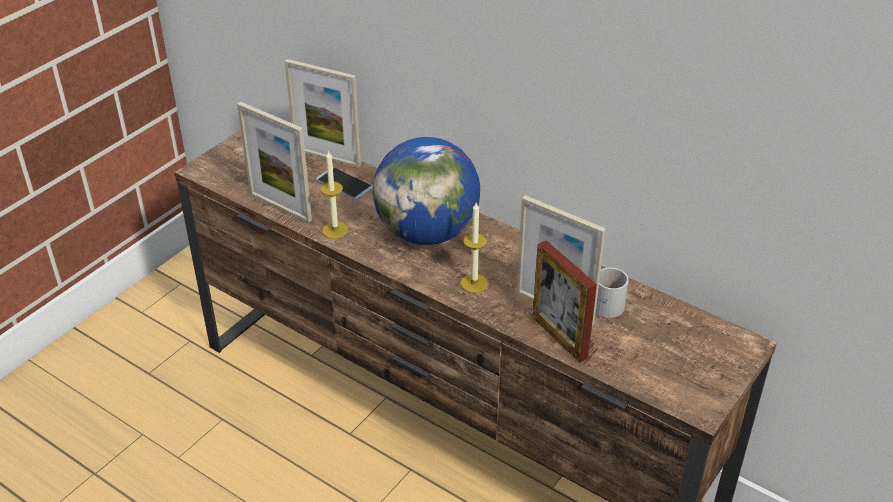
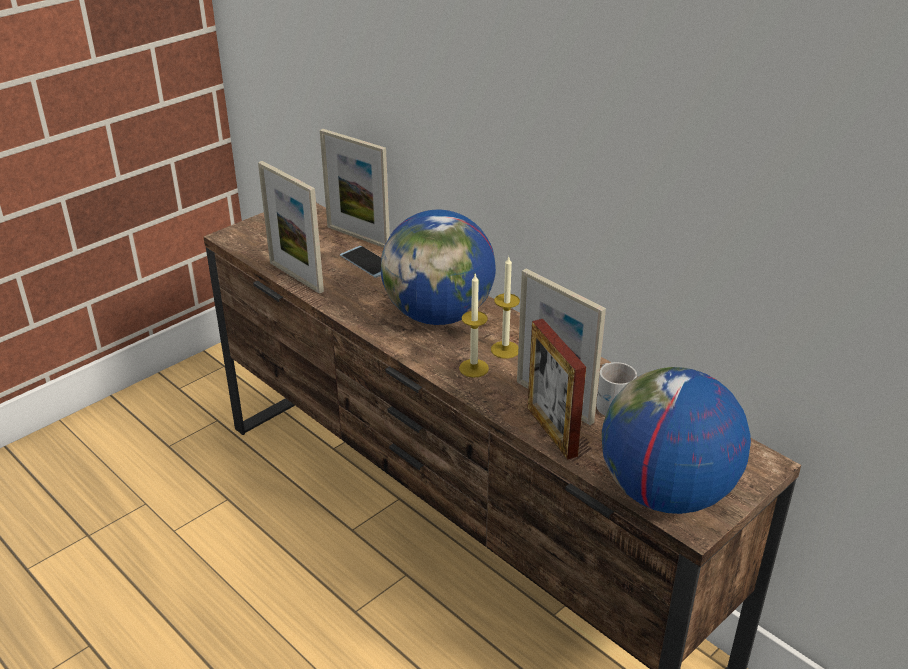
camera: 10 degrees right, 5 degrees down
(335, 230) = (344, 303): candle -> candle (505, 349)
(670, 383) = (665, 493): none -> globe

